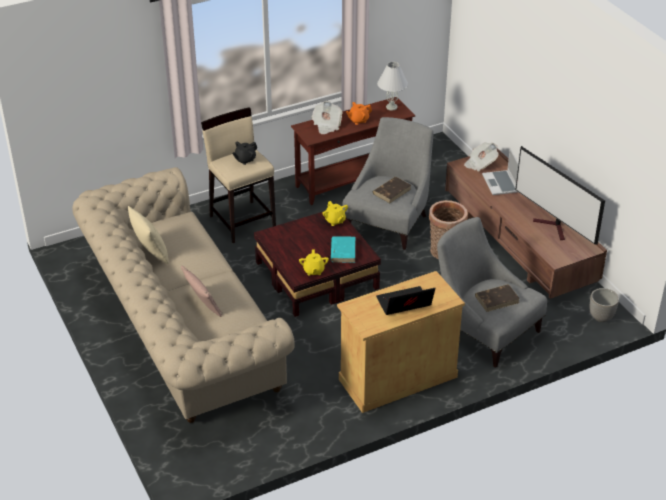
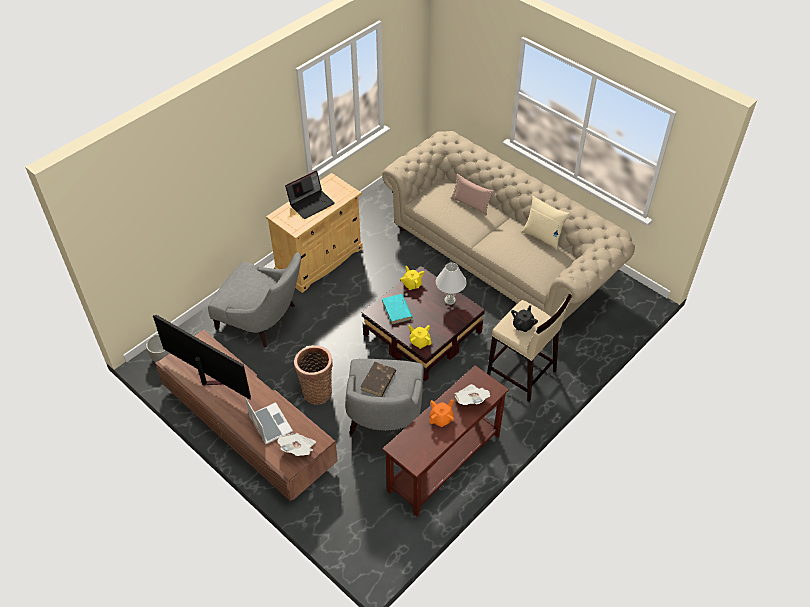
camera: 160 degrees right, 10 degrees up
(392, 107) = (414, 454): white table lamp -> white table lamp (449, 300)
(497, 299) = (248, 286): brown book -> none

